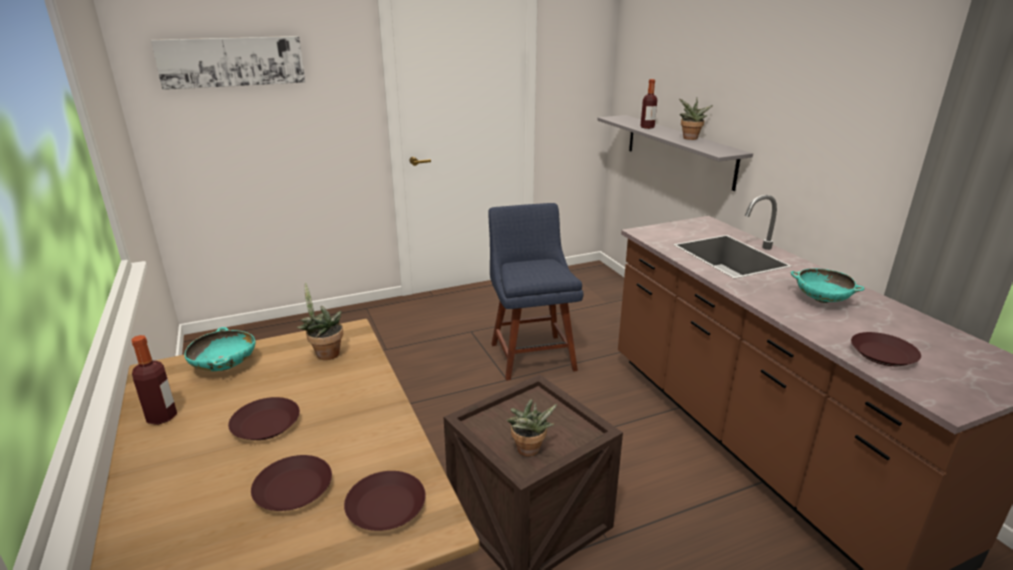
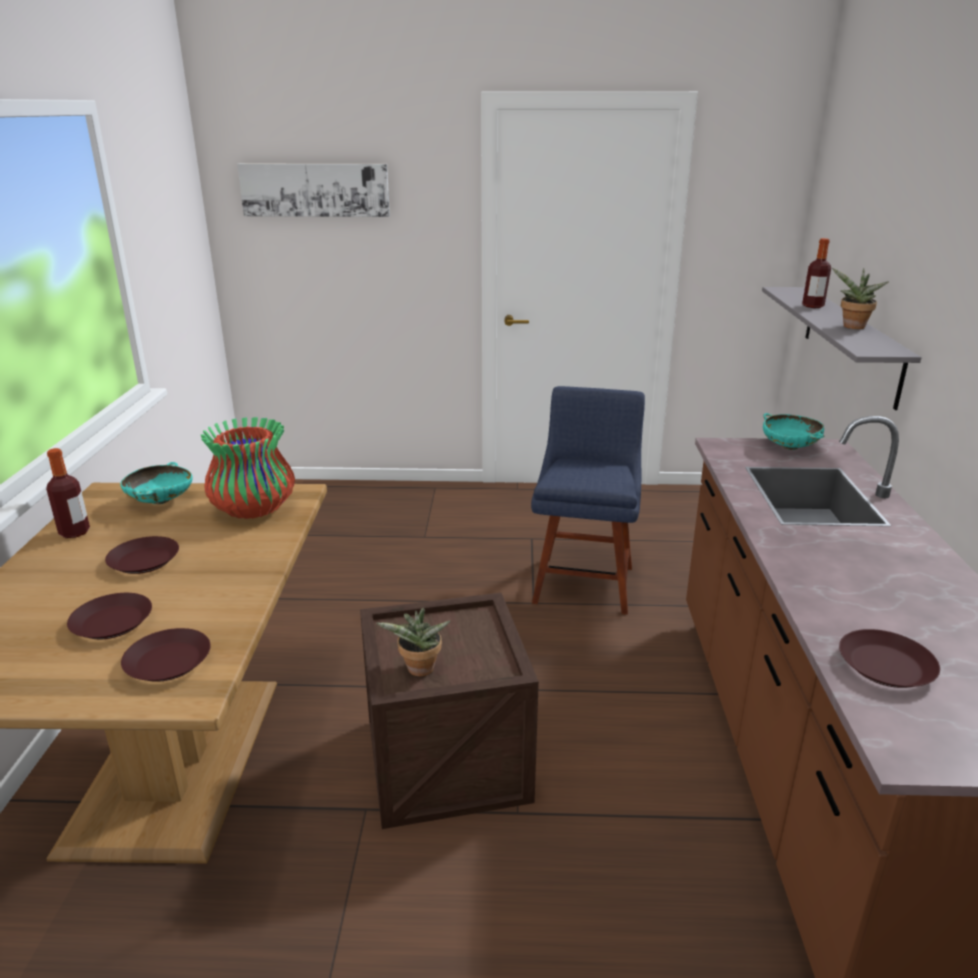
camera: 25 degrees right, 0 degrees up
(325, 353) = (253, 509): potted plant -> vase
(821, 300) = (880, 577): turquoise bowl -> turquoise bowl (789, 447)

